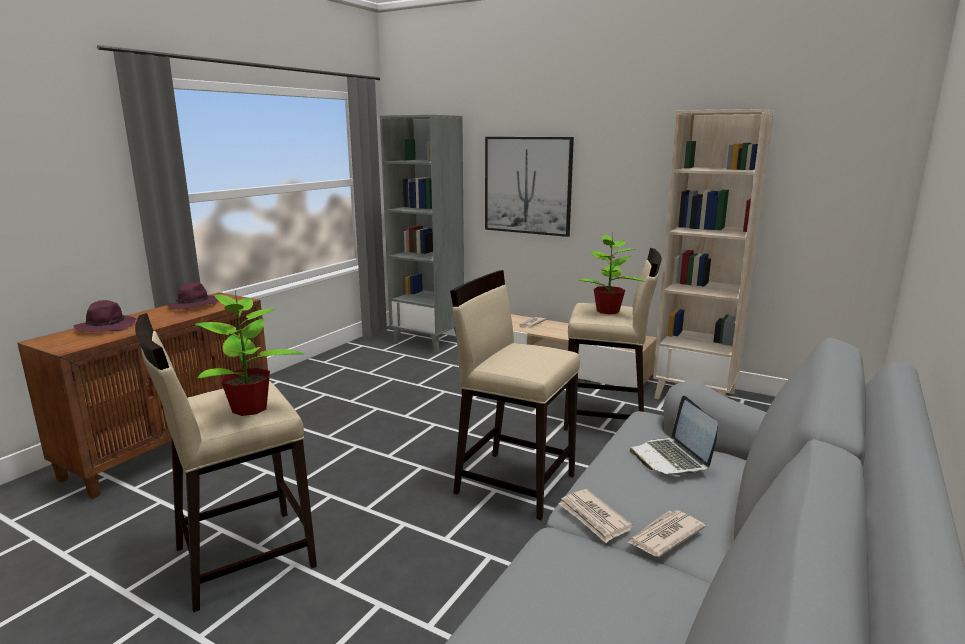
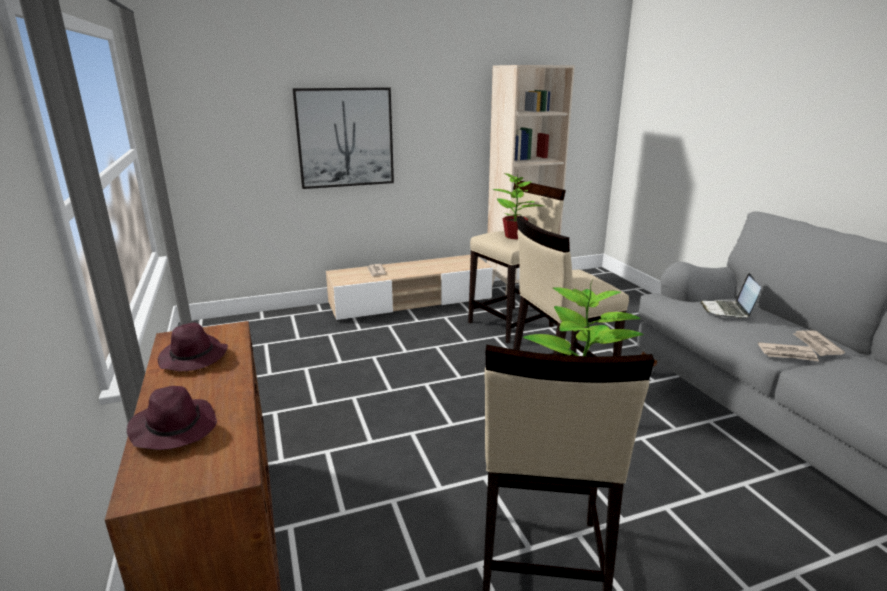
camera: 50 degrees left, 5 degrees up
(428, 341) = (259, 323): grey bookcase -> none
(671, 458) = (727, 310): laptop -> laptop turned 75 degrees clockwise

